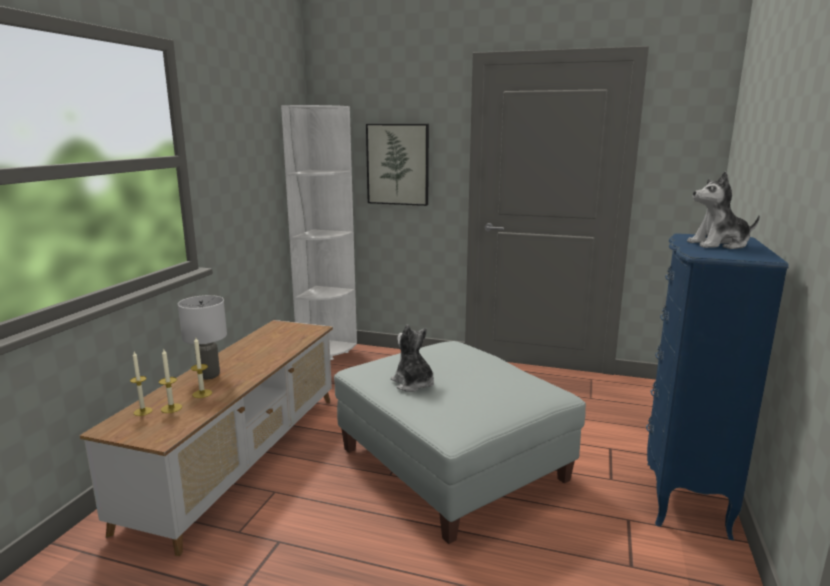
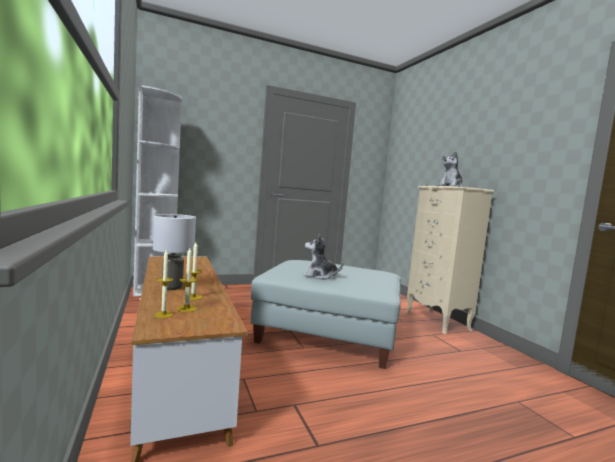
camera: 40 degrees left, 10 degrees down
(398, 164) = (211, 149): picture -> none
(681, 497) = (435, 321): blue dresser -> beige dresser

